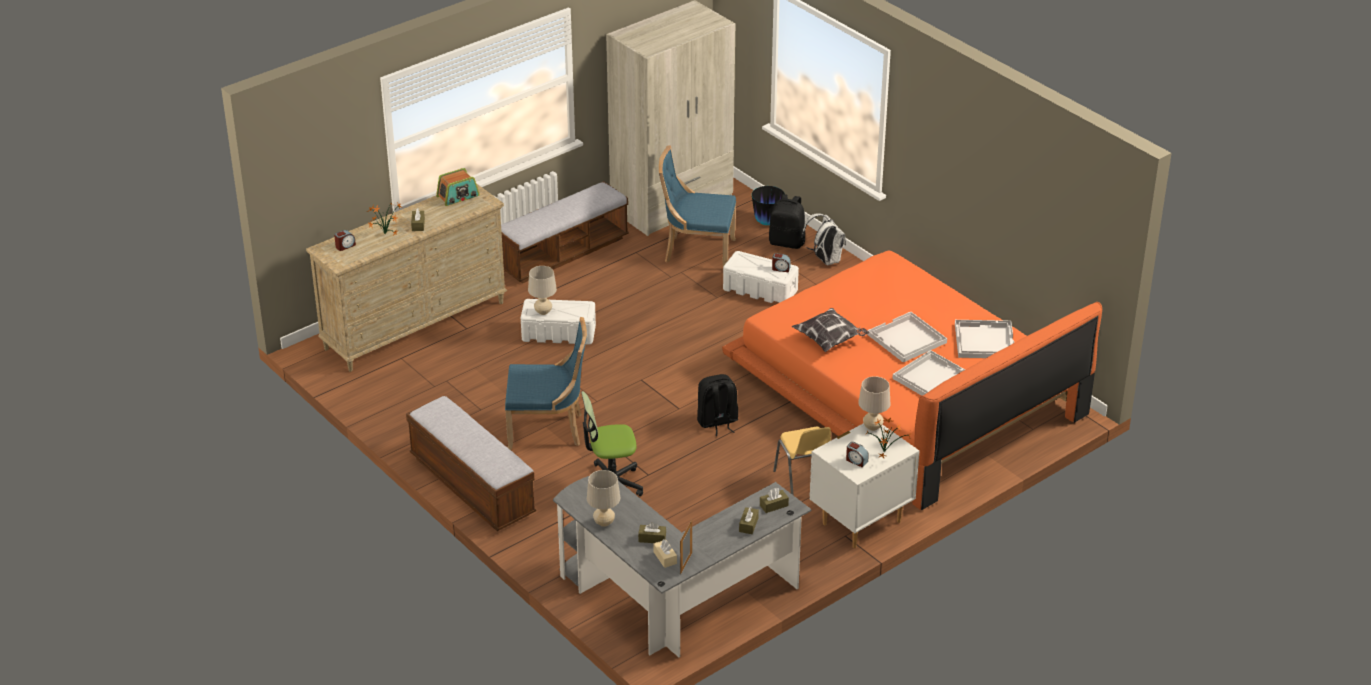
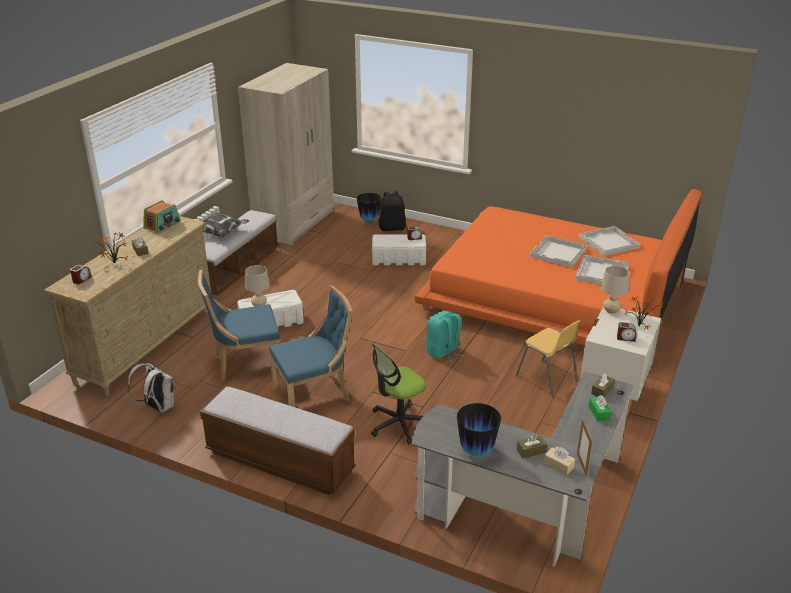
camera: 25 degrees left, 5 degrees down
(604, 522) = (476, 450): beige table lamp -> vase
(697, 252) = (335, 247): blue chair -> blue chair (245, 365)
(717, 422) = (443, 352): black backpack -> turquoise backpack
(748, 525) = (599, 413): brown tissue box -> green tissue box
(825, 260) = (426, 232): white backpack -> white backpack (158, 407)
(830, 340) = (507, 266): pillow -> pillow (222, 233)

